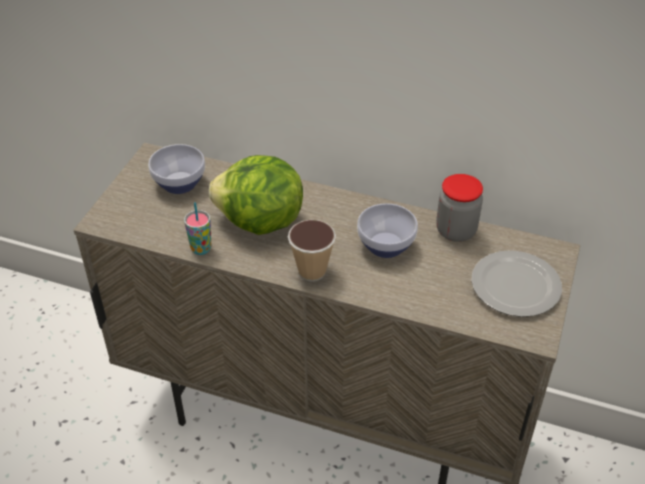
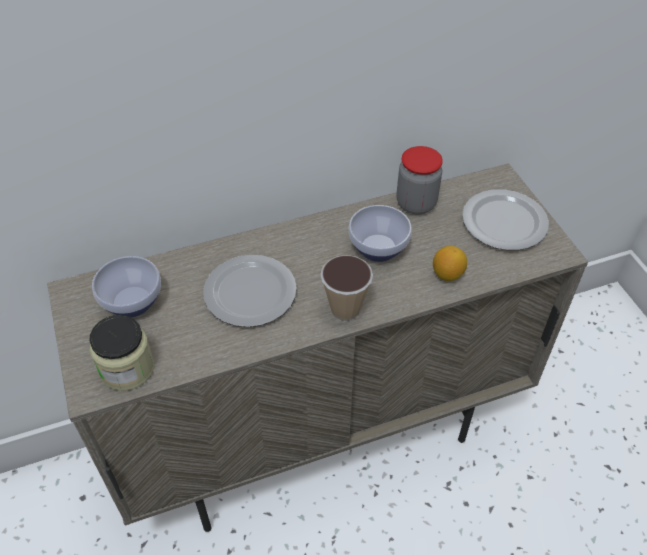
camera: 40 degrees left, 5 degrees up
(133, 222) = (127, 368): none -> jar
(201, 249) = (225, 352): cup -> none
(260, 223) = (252, 293): lettuce -> plate
(418, 295) = (447, 274): none -> lemon

